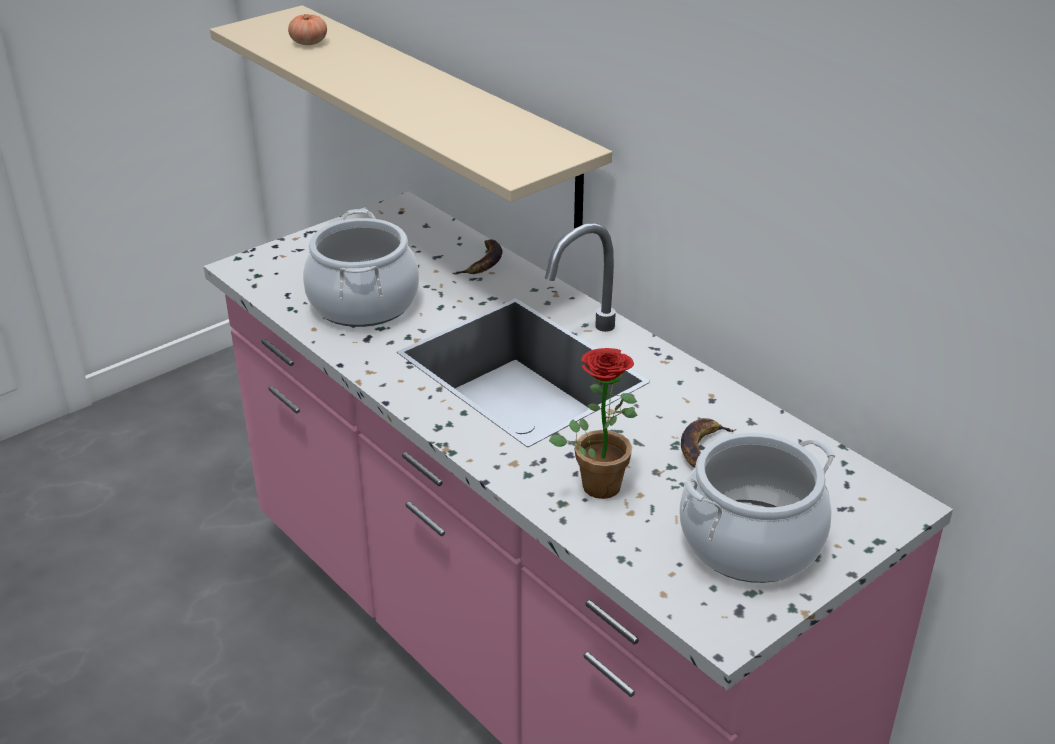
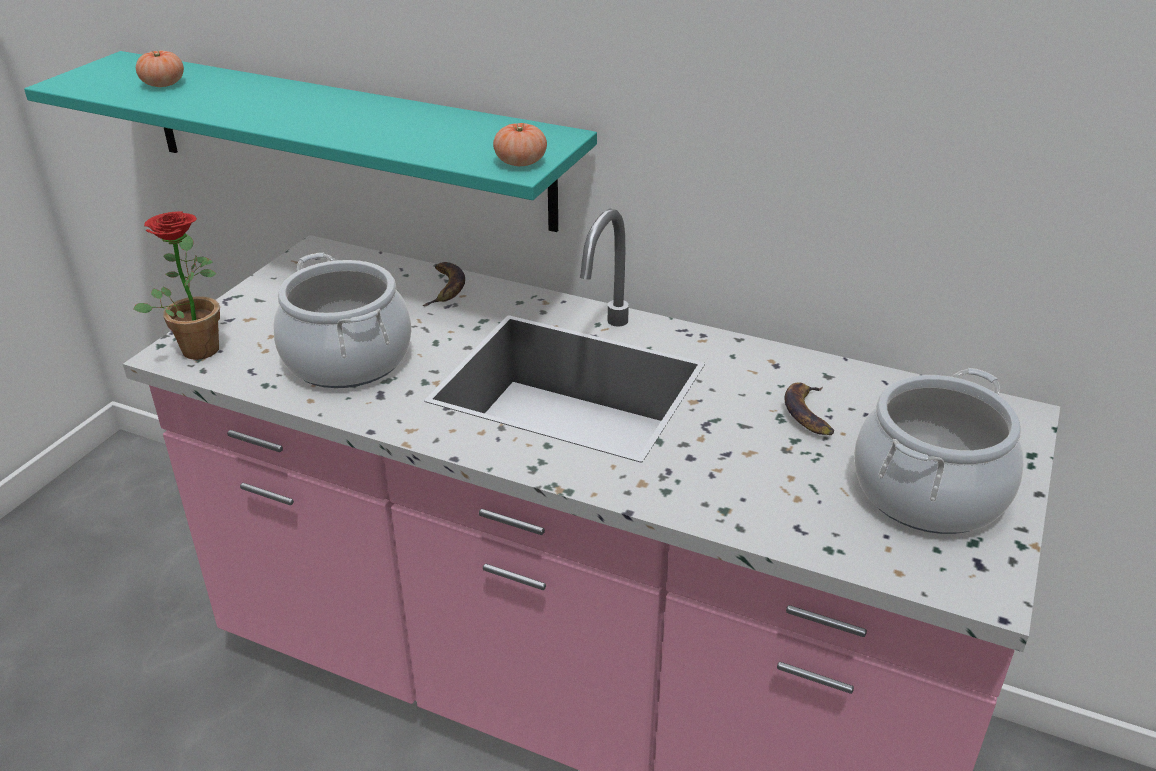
camera: 25 degrees left, 0 degrees up
(440, 113) = (344, 138): beige shelf -> turquoise shelf
(520, 167) = (520, 162): none -> tomato
(600, 480) = (741, 475): potted plant -> potted plant (198, 346)

